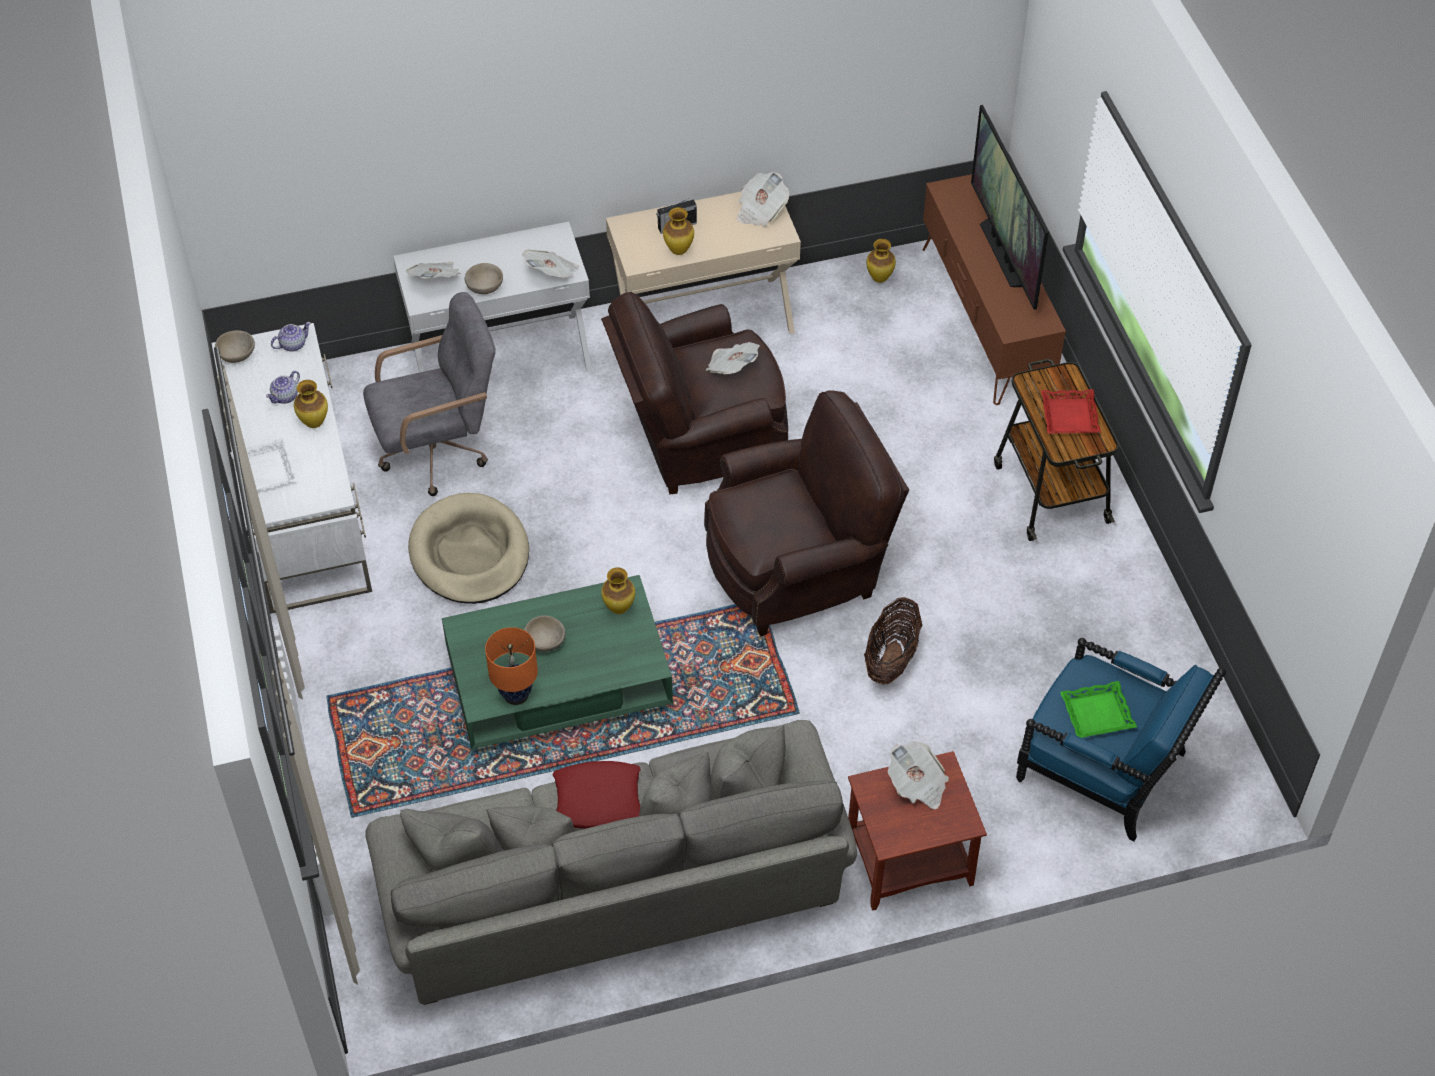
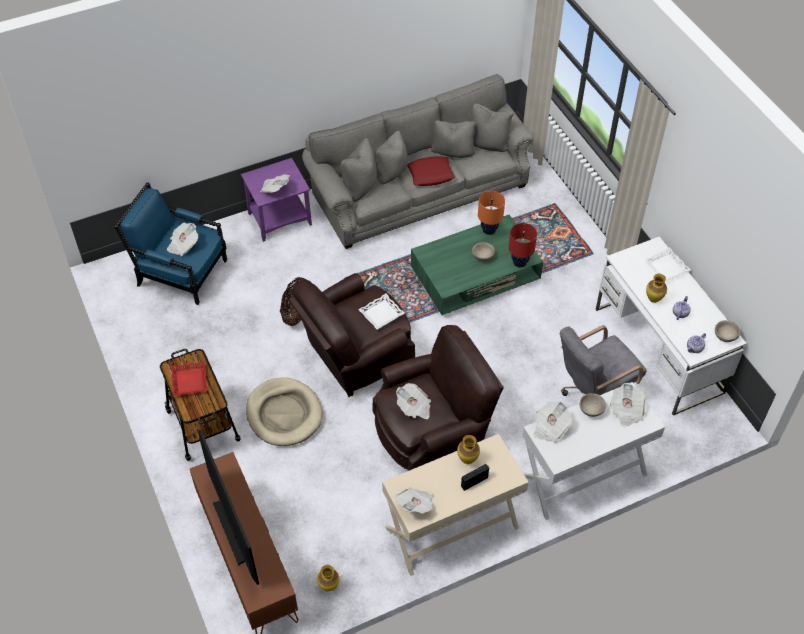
camera: 170 degrees right, 0 degrees up
(469, 553) = (549, 338): beige dog bed -> beige dog bed (284, 414)
(483, 622) = (520, 262): none -> red table lamp
(619, 609) = (448, 278): vase -> none
(754, 512) = (381, 313): none -> white tray
(909, 863) = (279, 218): brown side table -> purple side table
(1097, 713) = (183, 245): green tray -> newspaper

